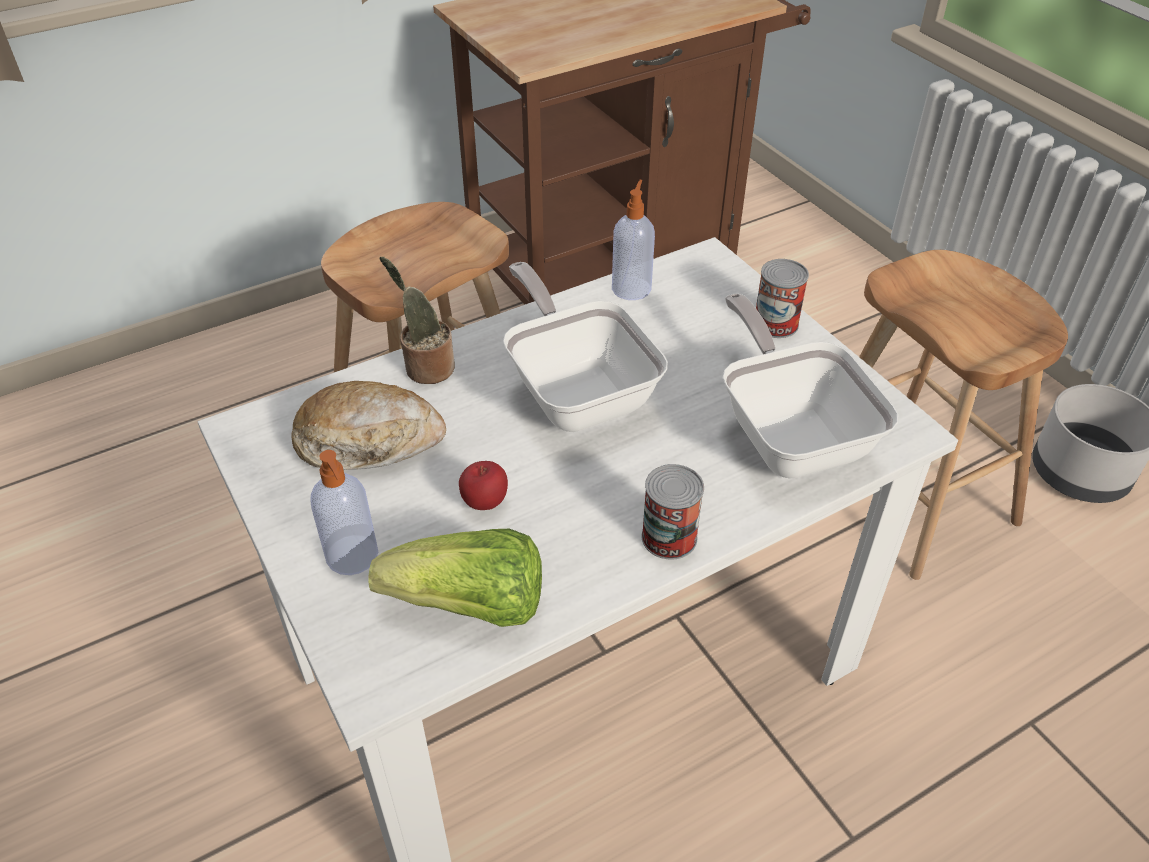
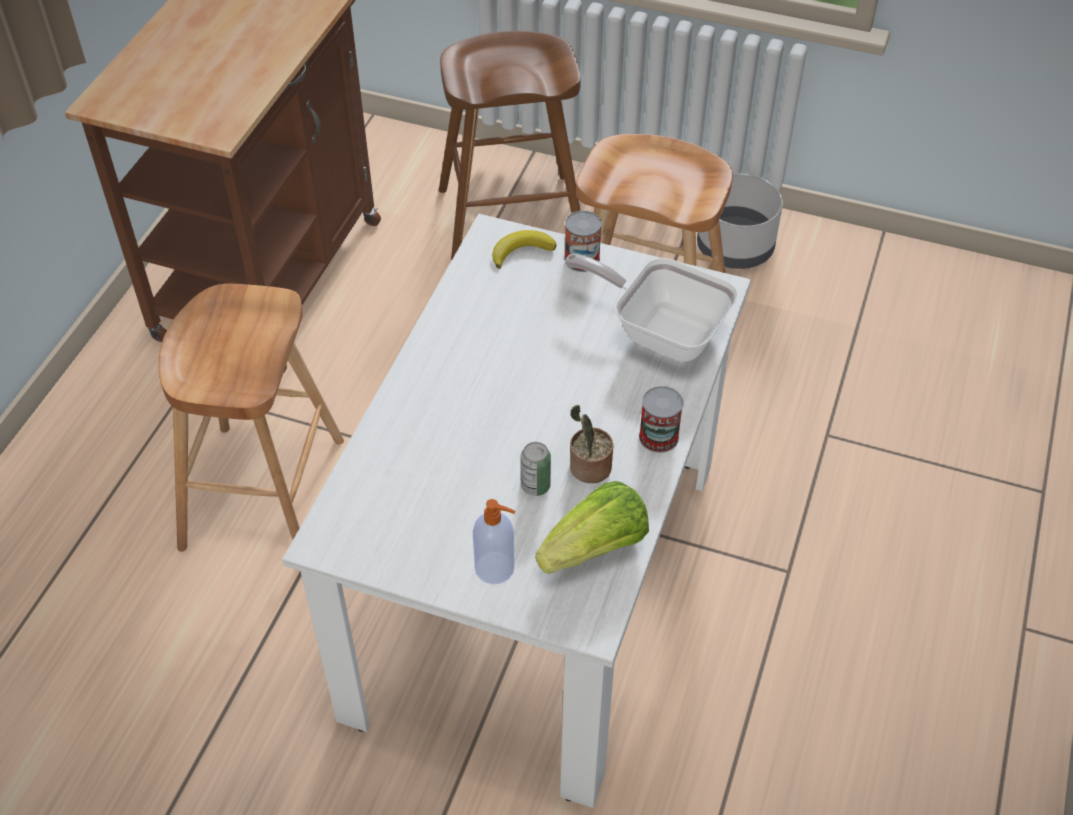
camera: 40 degrees left, 5 degrees up
(369, 441) = (418, 495): bread -> none
(426, 368) = (395, 424): potted plant -> potted plant (588, 468)
(485, 503) = (535, 486): apple -> can
(577, 391) = (510, 380): frying pan -> none
(631, 287) = (465, 284): soap dispenser -> none
(720, 286) = (521, 251): none -> banana
(858, 333) = (510, 217): none -> brown stool

